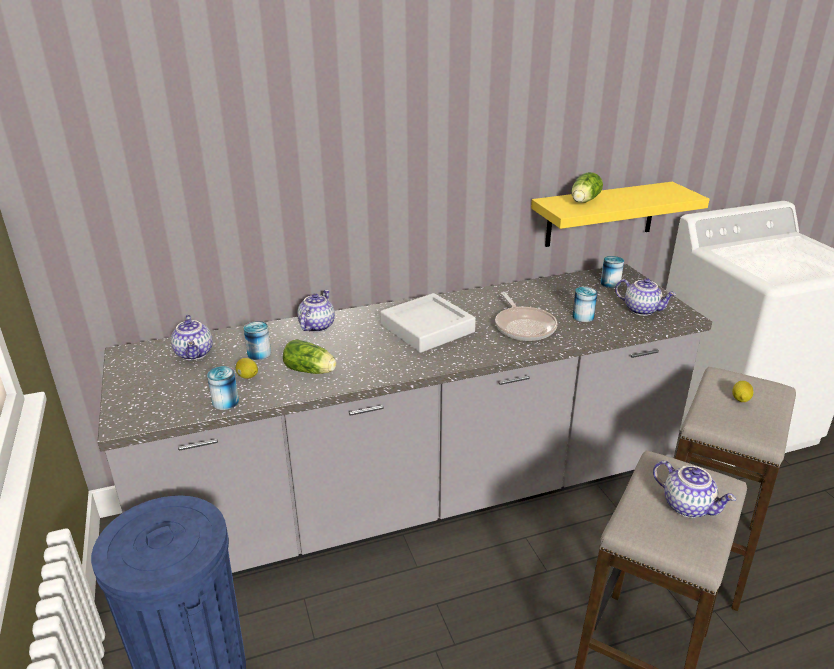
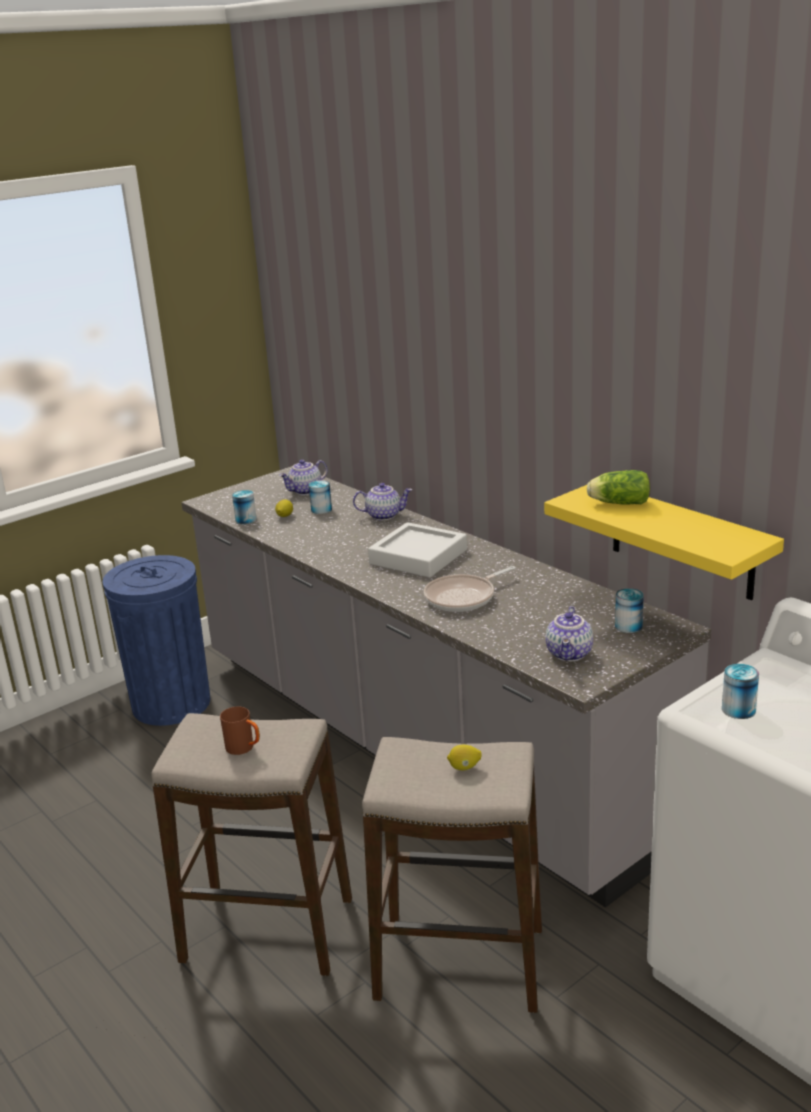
camera: 70 degrees right, 5 degrees down
(311, 371) = (308, 533): lettuce -> none
(583, 317) = (516, 623): can -> can (738, 710)
(688, 506) = (244, 748): teapot -> brown mug

